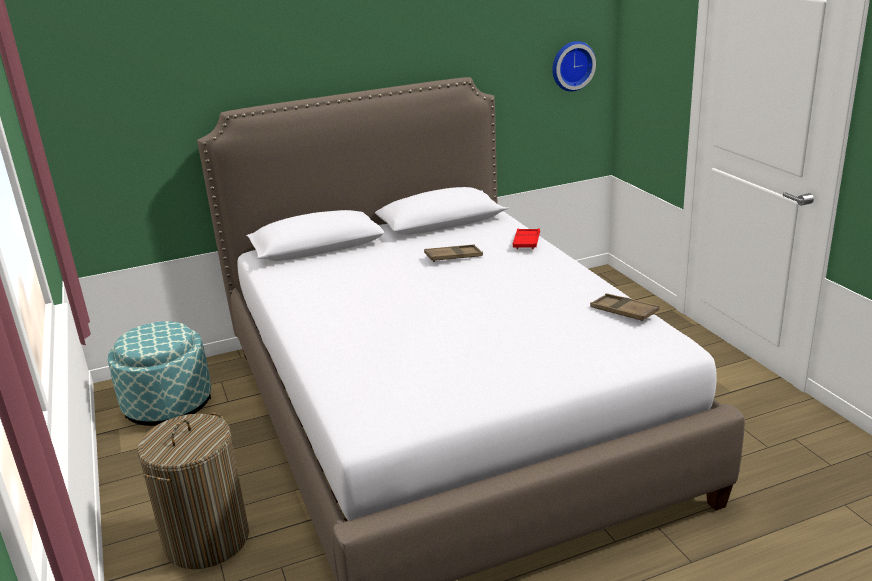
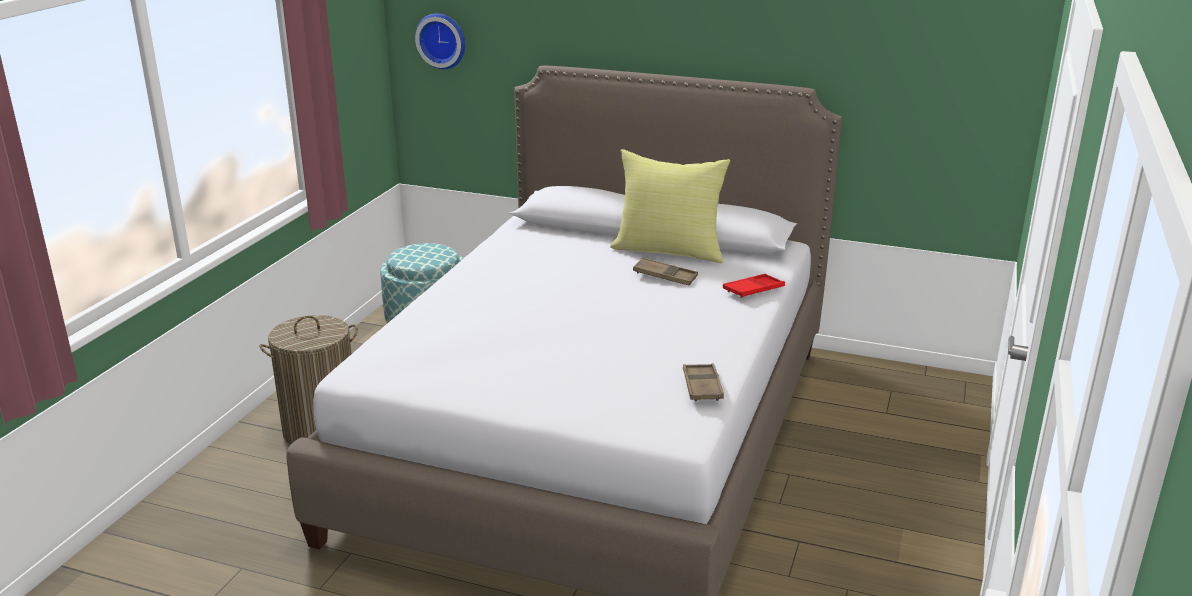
camera: 40 degrees right, 0 degrees up
(420, 240) = (669, 250): none -> yellow pillow
(571, 65) = (971, 105): wall clock -> wall clock (442, 40)

